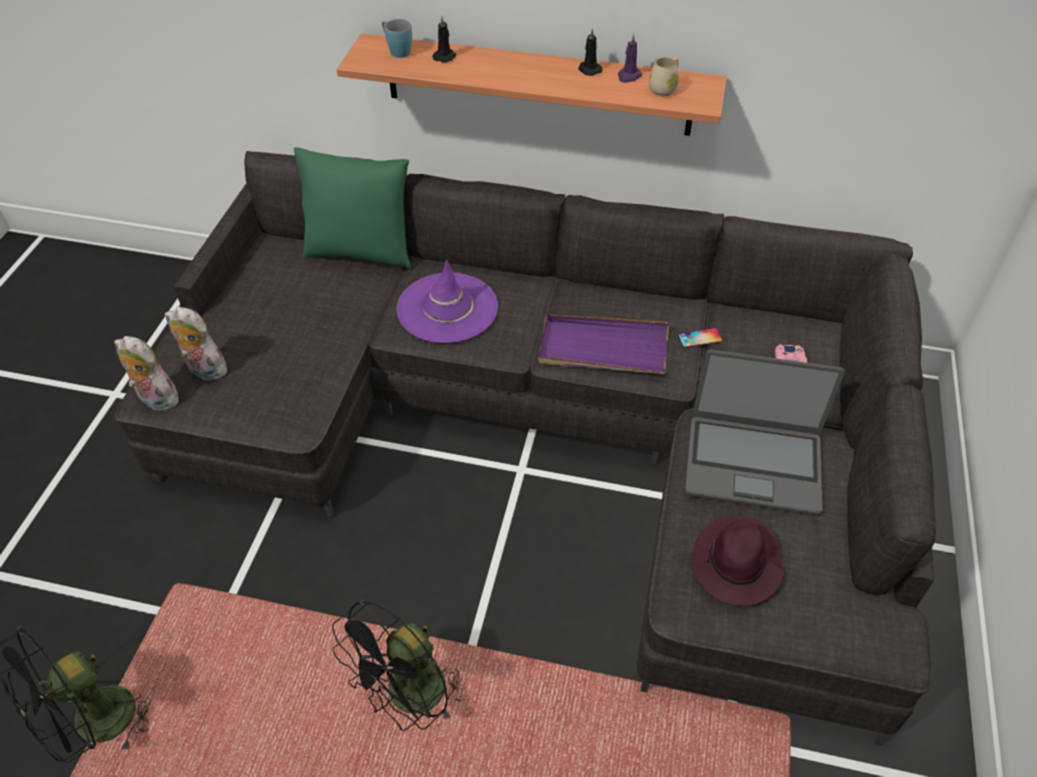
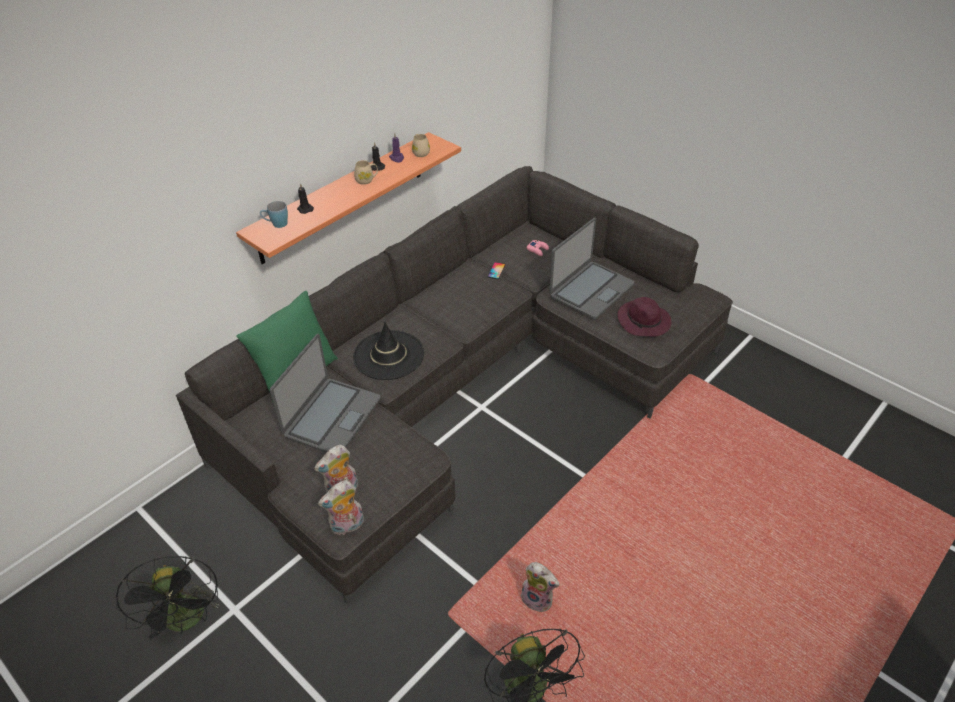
camera: 60 degrees left, 5 degrees down
(234, 676) = (538, 599): none -> plush toy
(312, 308) = (331, 417): none -> laptop
(409, 699) = (602, 516): black fan -> black fan (187, 621)
(447, 308) = (388, 355): purple hat -> black hat
(552, 74) = (367, 180): none -> beige mug
(603, 348) = (475, 307): purple tray -> none

